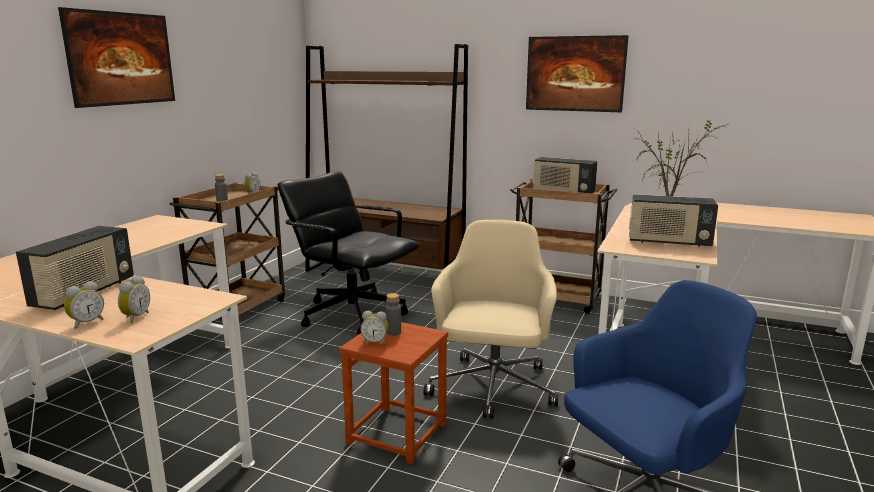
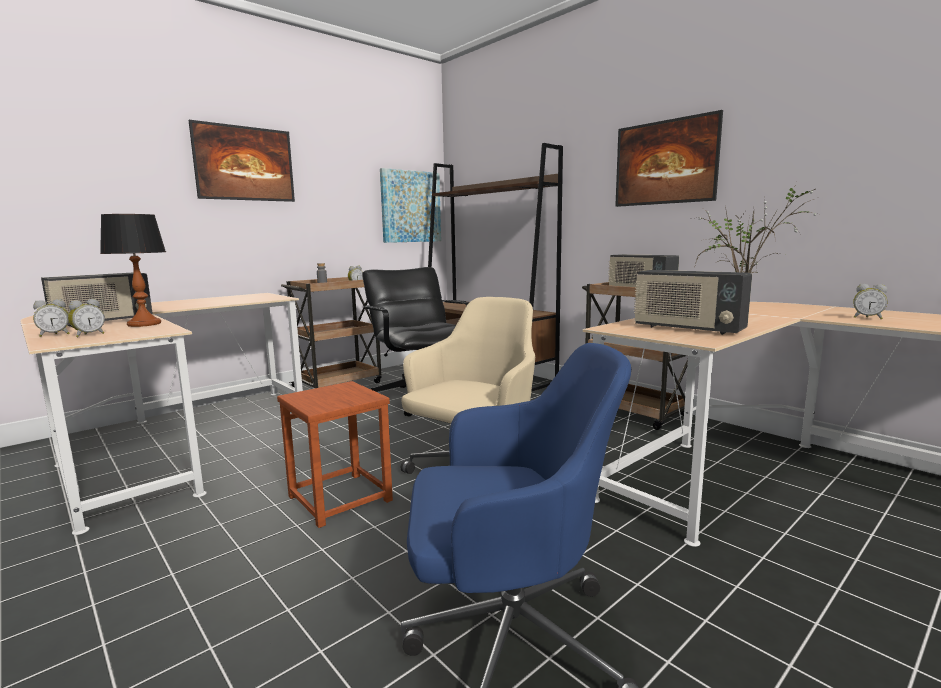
camera: 25 degrees right, 5 degrees down
(154, 290) = (145, 324): none -> table lamp
(280, 94) = (410, 206): none -> picture
(375, 342) = (311, 396): alarm clock -> alarm clock (867, 318)
(393, 332) = (340, 391): grey bottle -> none

